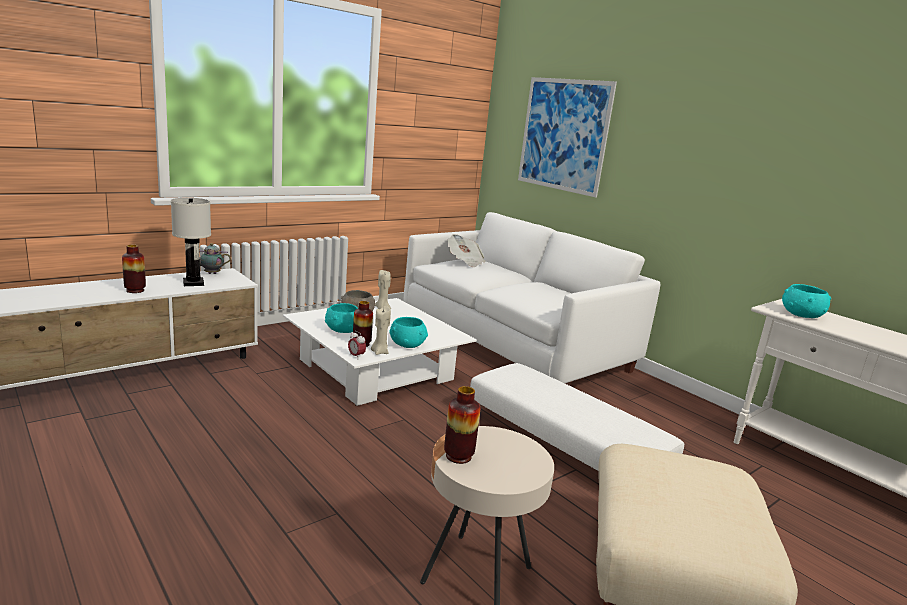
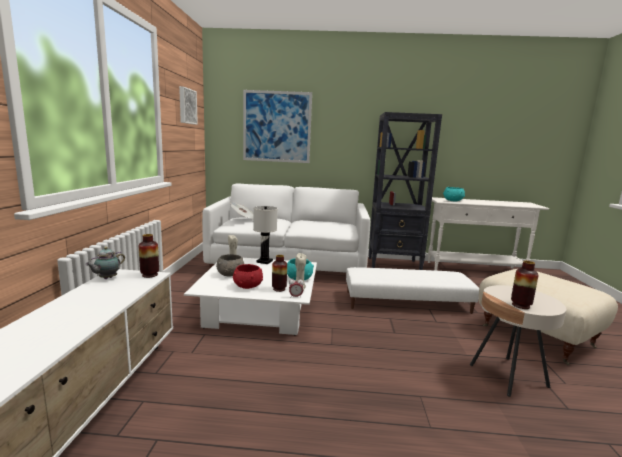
camera: 45 degrees left, 5 degrees down
(135, 290) = (81, 318): vase -> vase (150, 275)
(193, 283) = (116, 291): white table lamp -> white table lamp (264, 261)
(343, 330) = (247, 286): turquoise bowl -> red bowl
(440, 101) = (186, 106): none -> picture
(677, 405) = (394, 265): none -> black bookcase

